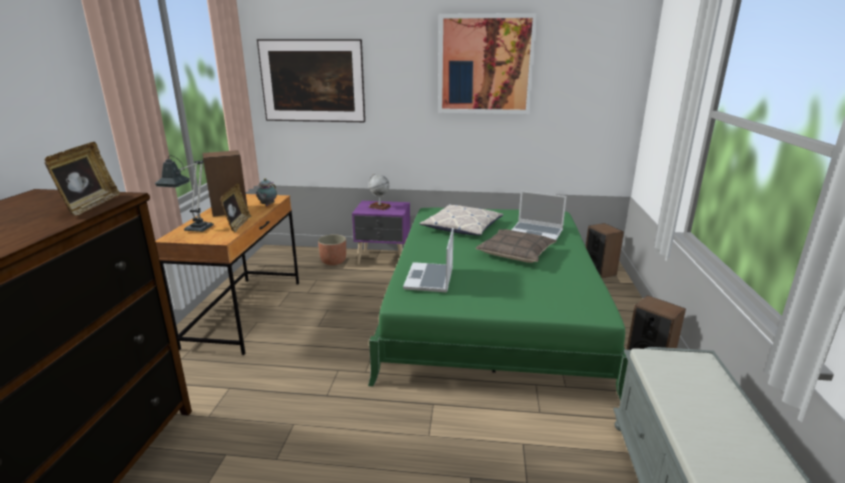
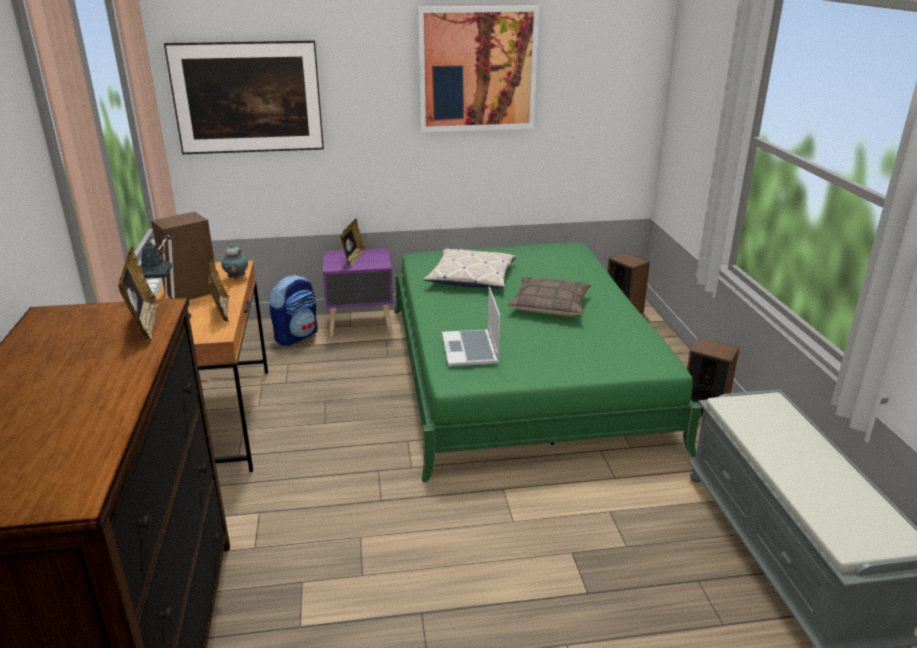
camera: 15 degrees left, 5 degrees up
(333, 261) = (296, 336): planter -> backpack
(379, 207) = (353, 259): globe -> picture frame
(537, 233) = (562, 276): laptop -> none

